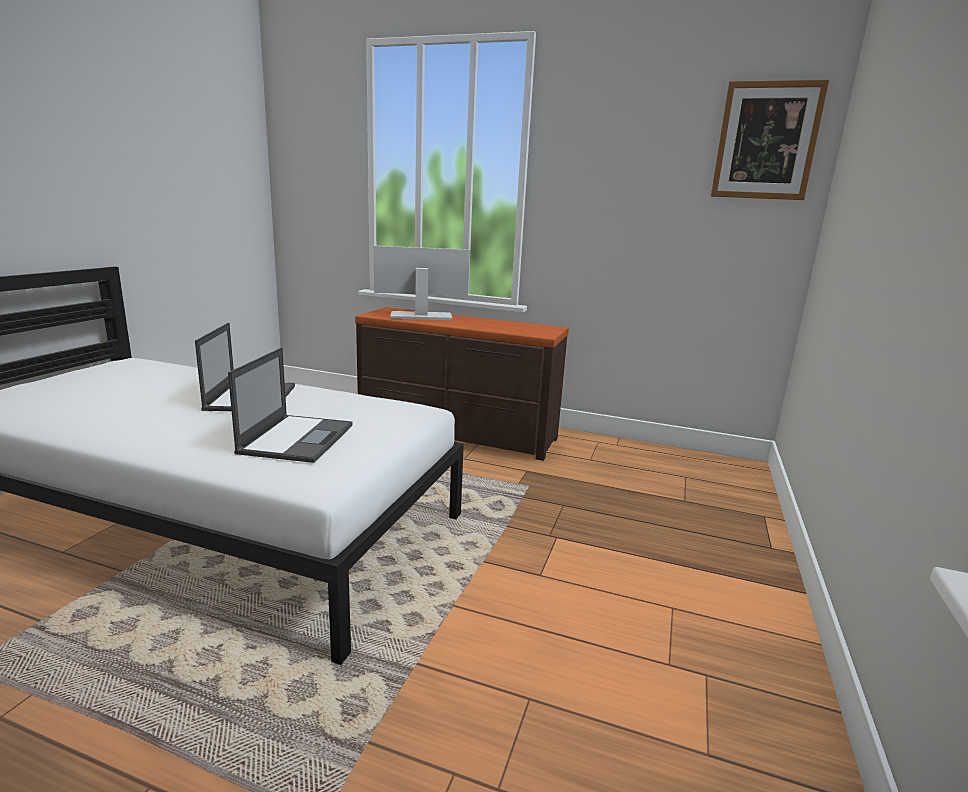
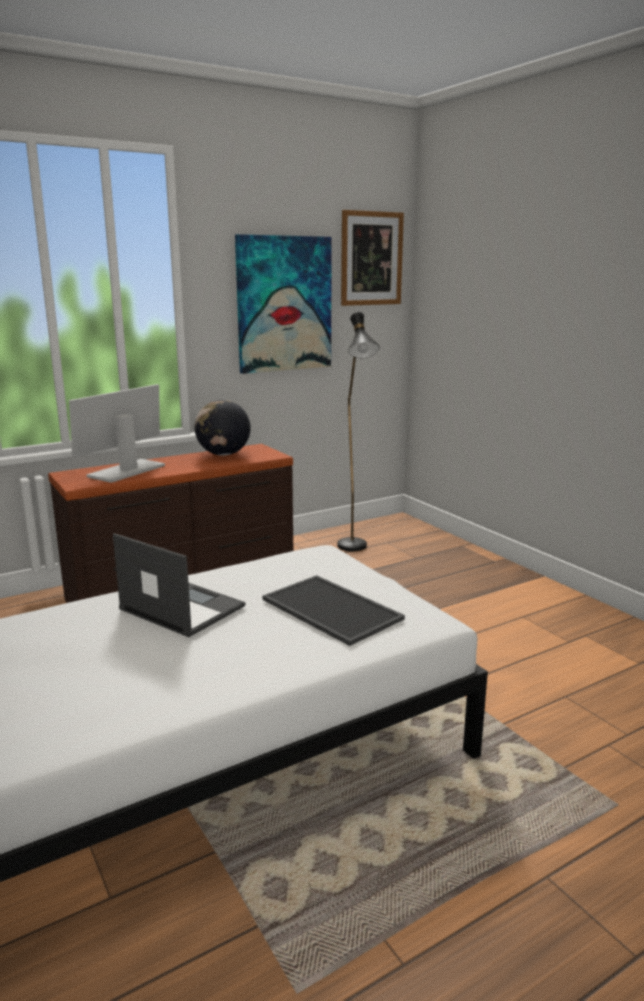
camera: 50 degrees left, 0 degrees up
(297, 438) = (329, 609): laptop -> tray
(512, 325) = (223, 454): none -> globe
(635, 190) = (284, 304): none -> picture
(639, 468) = (355, 550): none -> black floor lamp

